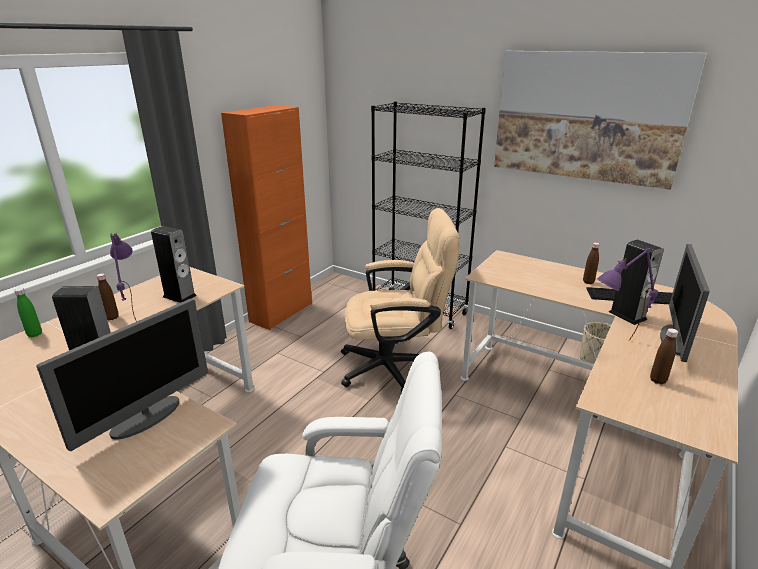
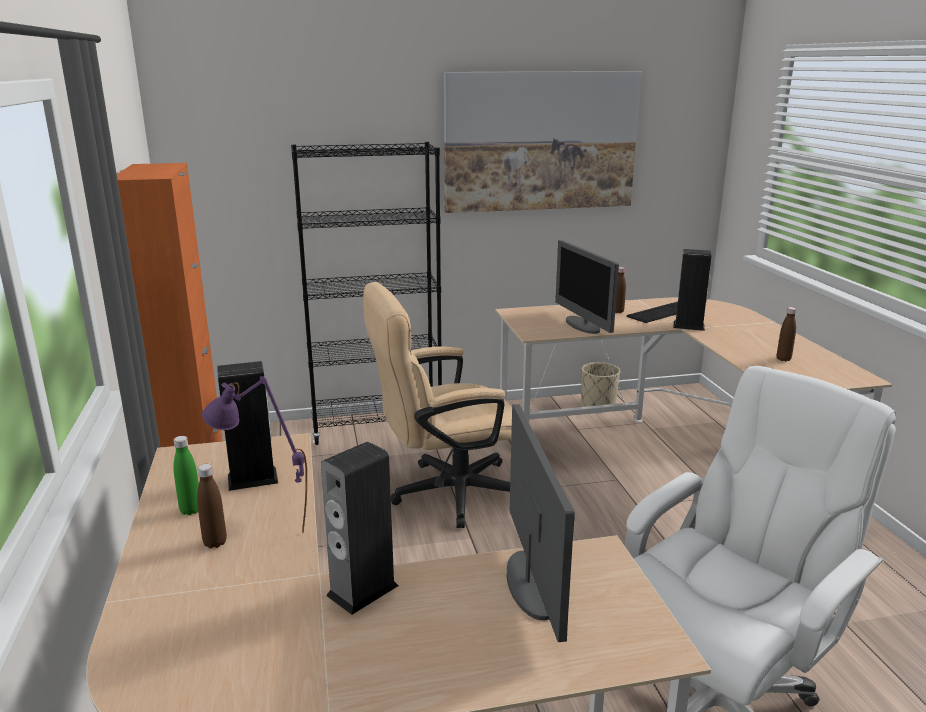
camera: 45 degrees left, 5 degrees down
(35, 334) = (135, 621): green bottle -> green bottle (191, 510)
(396, 367) = (445, 493): beige office chair -> beige office chair turned 150 degrees counterclockwise
(614, 348) = (725, 350): purple table lamp -> none
(675, 340) = (743, 331): monitor -> monitor (582, 325)

